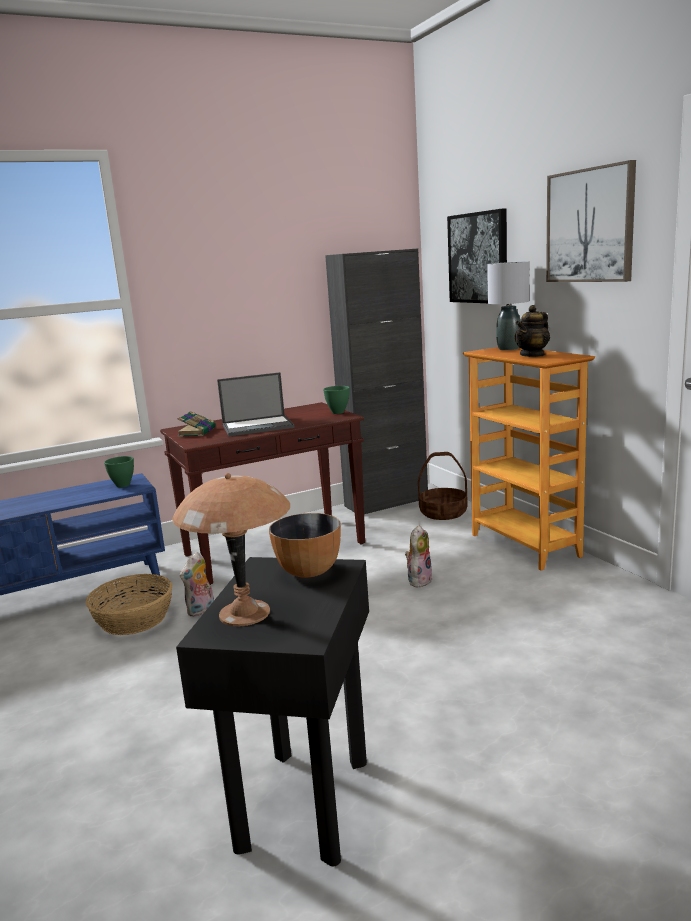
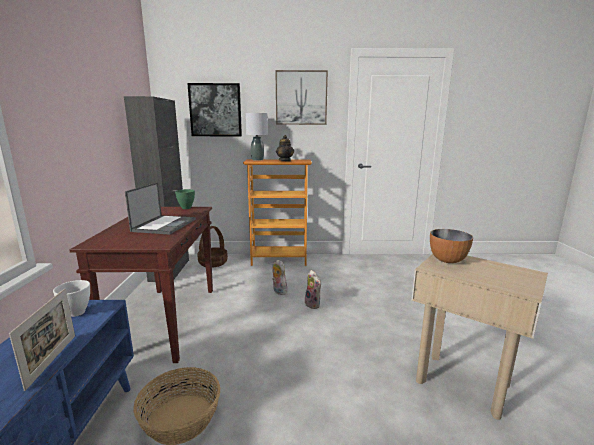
camera: 65 degrees left, 0 degrees up
(55, 505) = (52, 360): none -> picture frame
(123, 485) = (77, 313): green bowl -> white bowl
(197, 432) = (125, 240): book -> none
(201, 611) = (215, 375): plush toy -> plush toy (313, 304)
(245, 613) = (498, 280): brown table lamp -> none
(302, 803) = (462, 384): black side table -> beige side table

